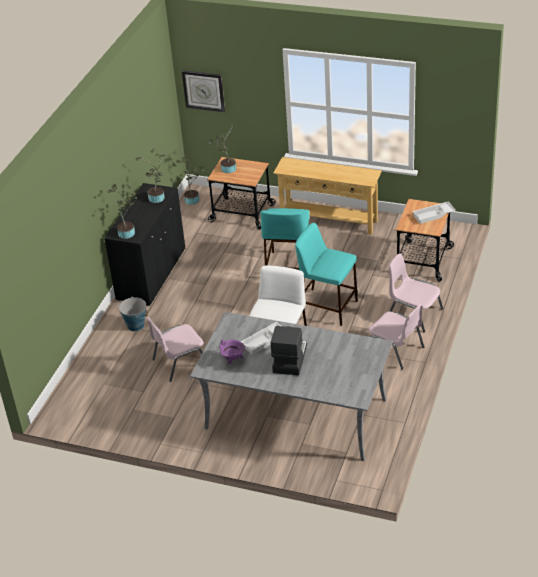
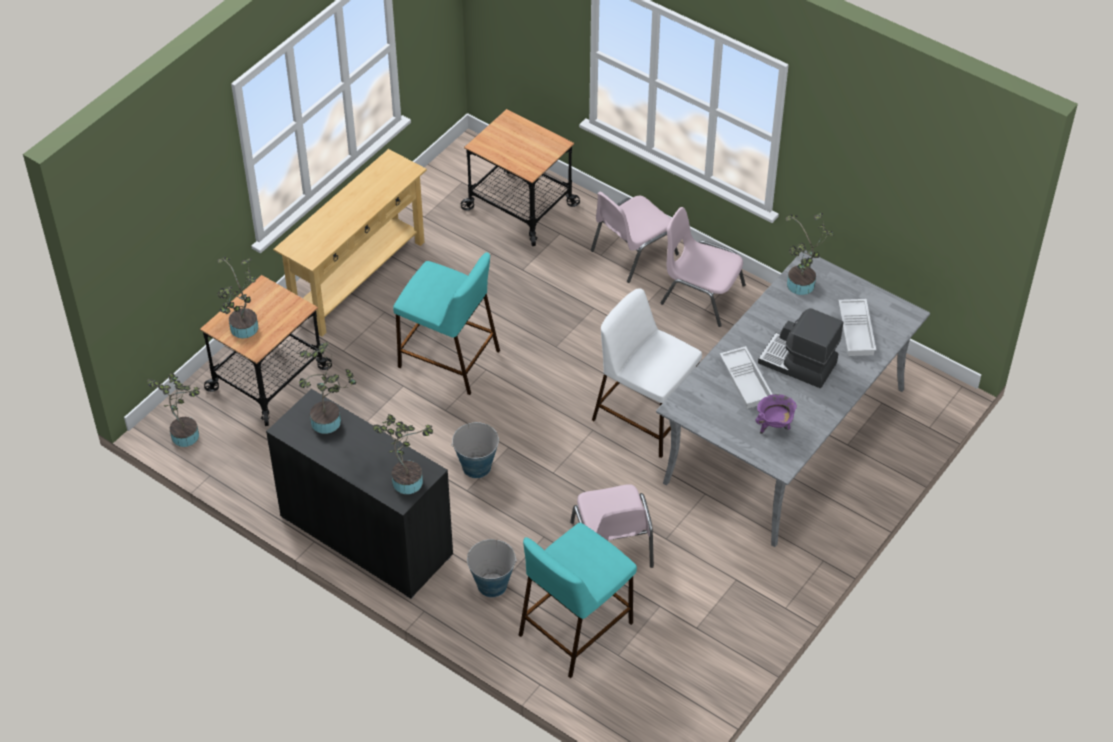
camera: 75 degrees left, 10 degrees up
(204, 90) = (135, 253): wall clock -> none
(214, 298) = (476, 467): none -> bucket
(327, 307) = (569, 339): turquoise stool -> turquoise stool (576, 627)
(356, 346) = (800, 287): none -> potted plant
(395, 350) = (701, 294): pink chair -> pink chair turned 120 degrees counterclockwise
(433, 215) = (522, 134): white tray -> white tray (857, 331)

